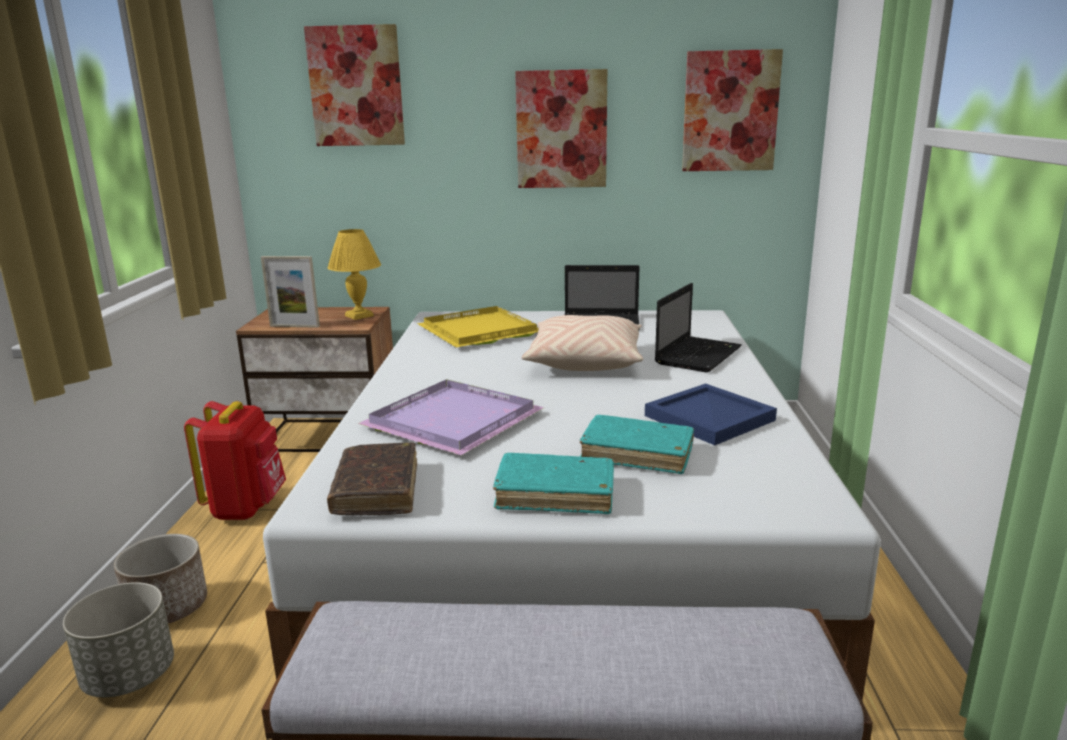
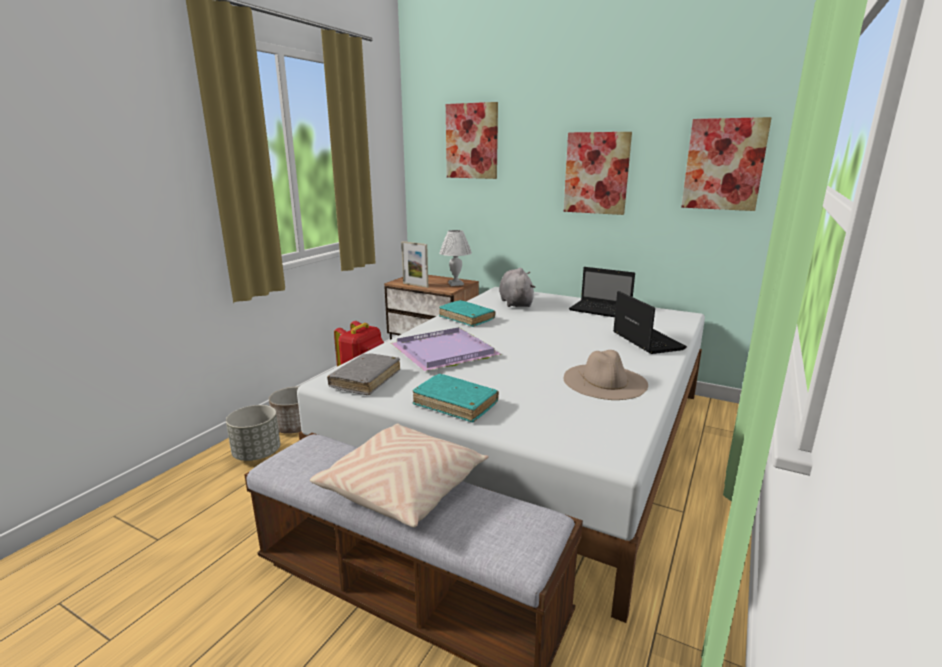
camera: 25 degrees right, 0 degrees up
(359, 315) = (456, 284): yellow table lamp -> white table lamp
(376, 490) = (366, 380): brown book -> grey book
(477, 331) = (515, 303): yellow tray -> grey plush toy
(585, 361) = (562, 331): beige pillow -> beige pillow (403, 488)
(637, 454) = (530, 393): turquoise book -> turquoise book (466, 318)
(698, 355) = (646, 340): laptop -> laptop turned 75 degrees counterclockwise
(709, 417) = (605, 381): blue tray -> beige hat

